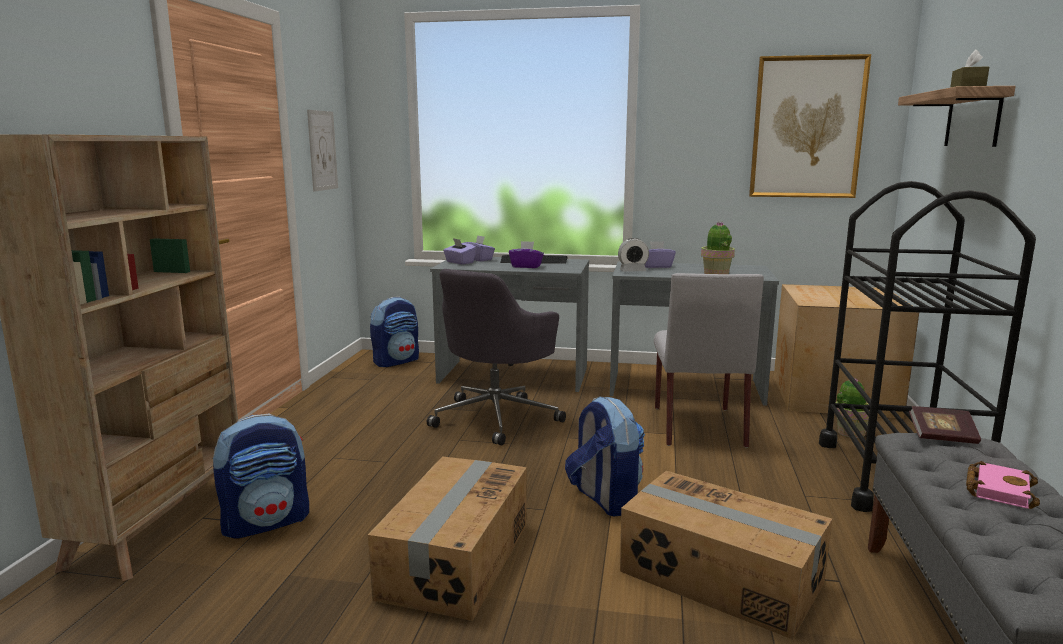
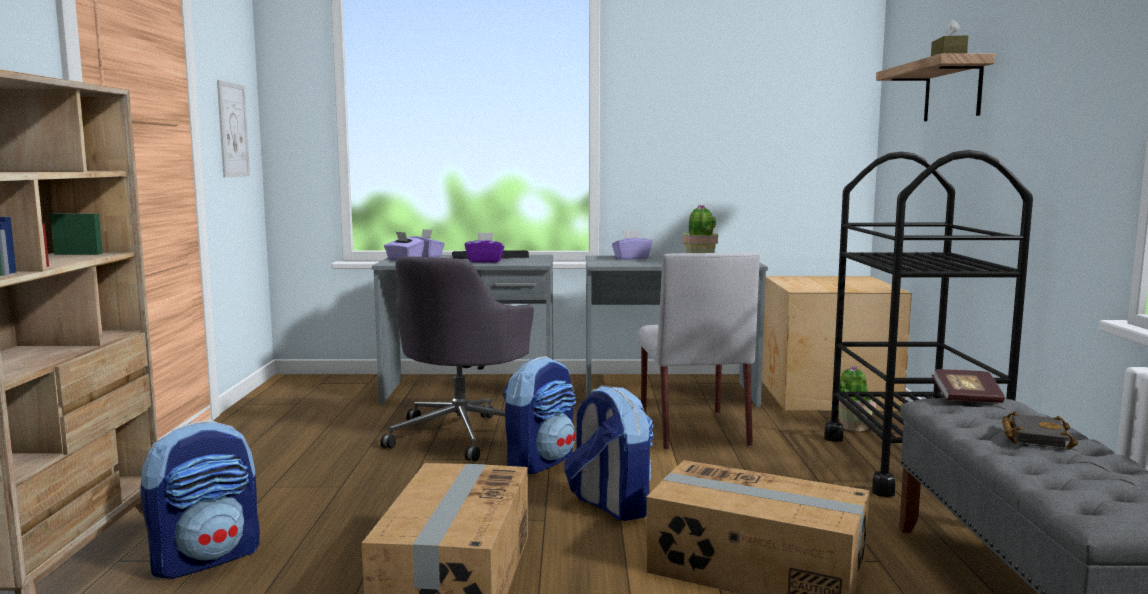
camera: 10 degrees left, 5 degrees down
(396, 361) = (323, 384): backpack -> backpack (540, 462)
(632, 271) = (607, 262): alarm clock -> none
(807, 128) = (780, 108): picture -> none
(997, 489) = (1033, 436): pink book -> black book

